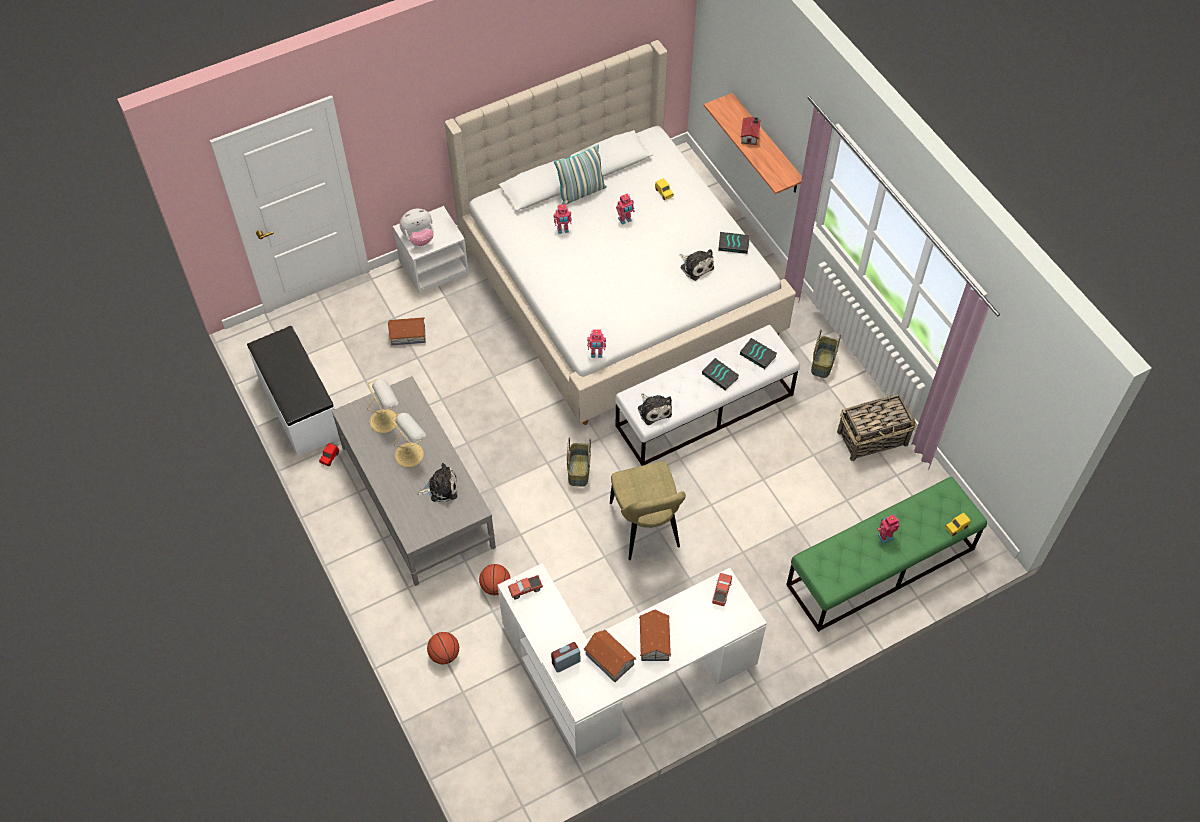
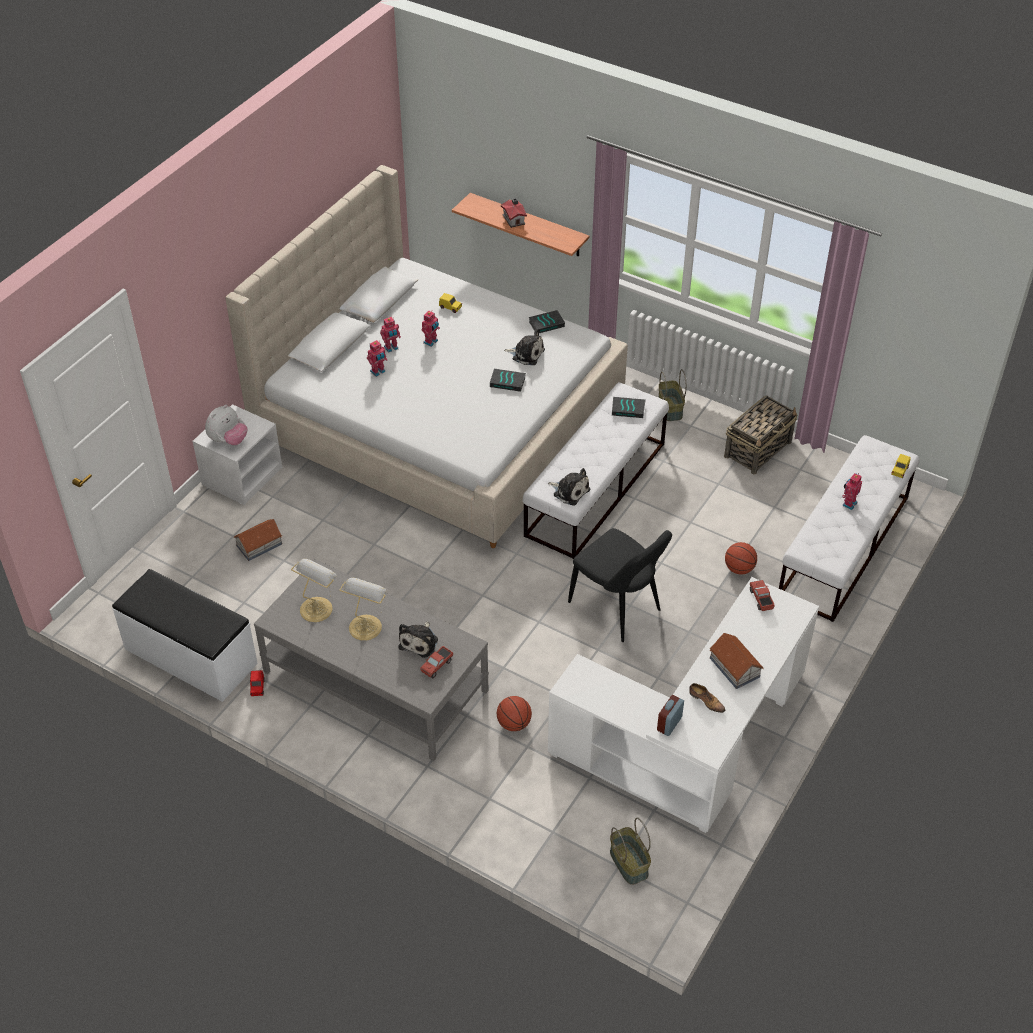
camera: 30 degrees left, 10 degrees down
(441, 488) = (420, 642): plush toy -> plush toy turned 150 degrees clockwise
(444, 654) = (509, 807): basketball -> basketball (739, 568)
(525, 589) = (580, 683): toy truck -> toy truck (437, 666)
(579, 471) = (519, 588): basket -> basket (629, 863)
(581, 192) = (371, 335): pillow -> none
(596, 354) = (491, 459): toy robot -> toy robot (391, 348)
(609, 658) = (706, 701): toy house -> shoe
(646, 528) = (617, 609): beige chair -> black chair
(720, 375) = (608, 439): book -> book (508, 382)
(880, 567) = (844, 547): green bench -> white bench

